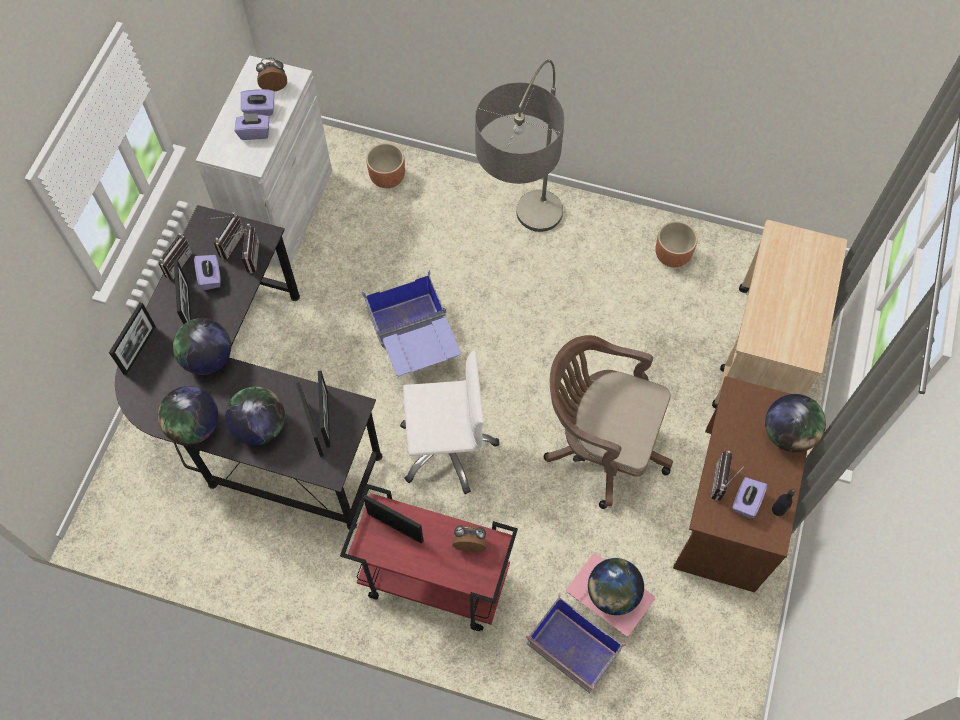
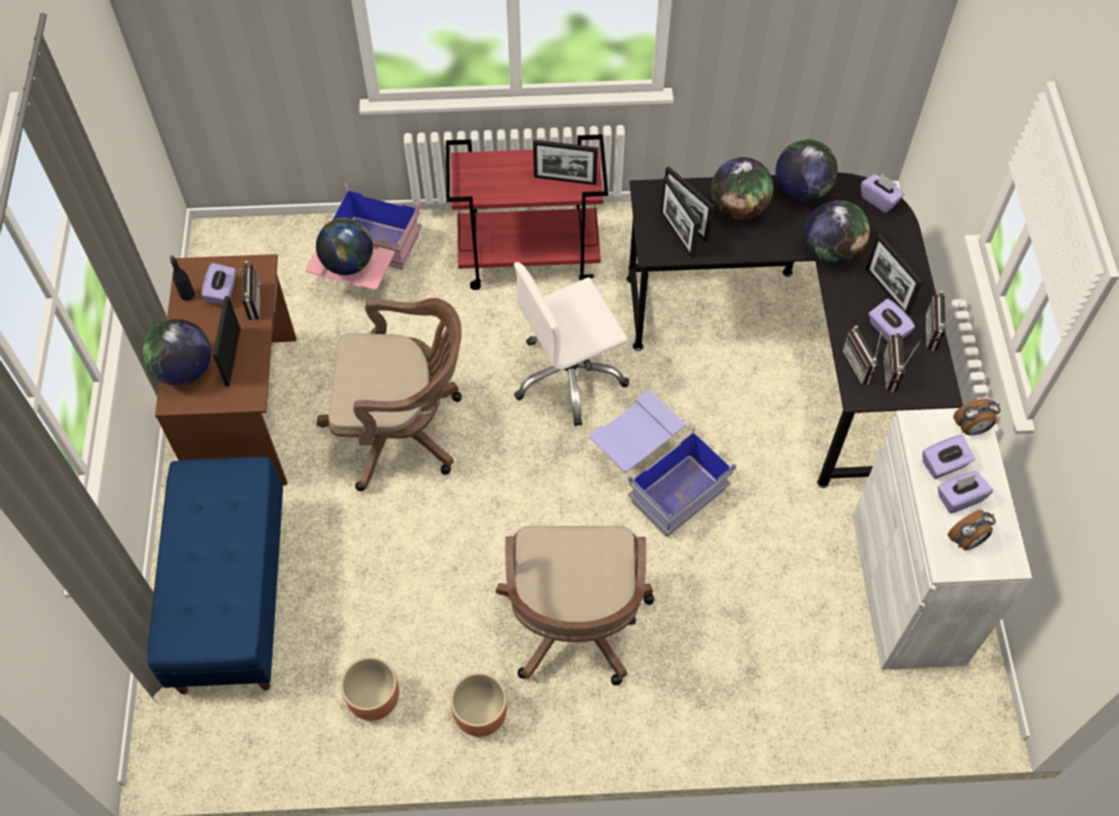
camera: 160 degrees right, 5 degrees down
(135, 394) = (879, 200): none -> purple tissue box
(139, 350) = (906, 238): picture frame -> picture frame (233, 357)
(387, 177) = (802, 686): brown planter -> brown planter (481, 715)
(470, 543) = (489, 188): alarm clock -> alarm clock (971, 428)
(521, 257) = (574, 627): floor lamp -> brown office chair
(762, 356) = (231, 595): beige cart -> blue bench

